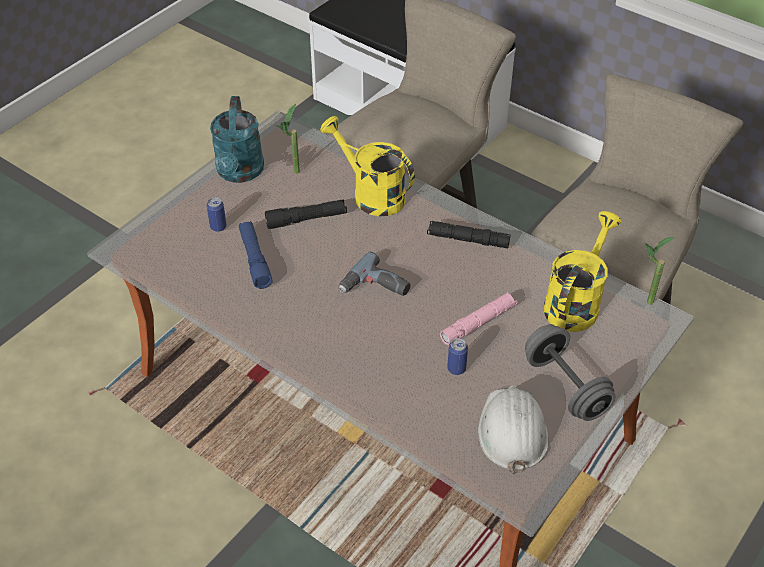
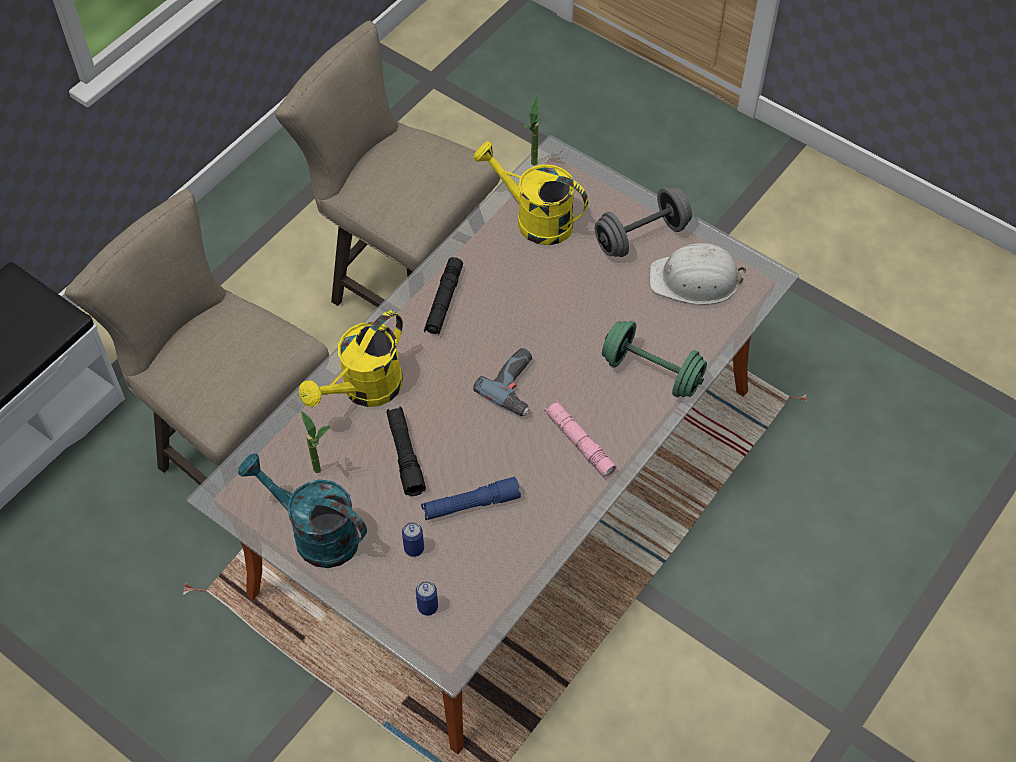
camera: 90 degrees left, 10 degrees up
(239, 173) = (315, 533): turquoise watering can -> turquoise watering can turned 150 degrees counterclockwise
(391, 388) = (652, 372): none -> green dumbbell
(456, 369) = (624, 318): can -> can (427, 607)
(478, 323) = (564, 298): pink flashlight -> pink flashlight (579, 443)

